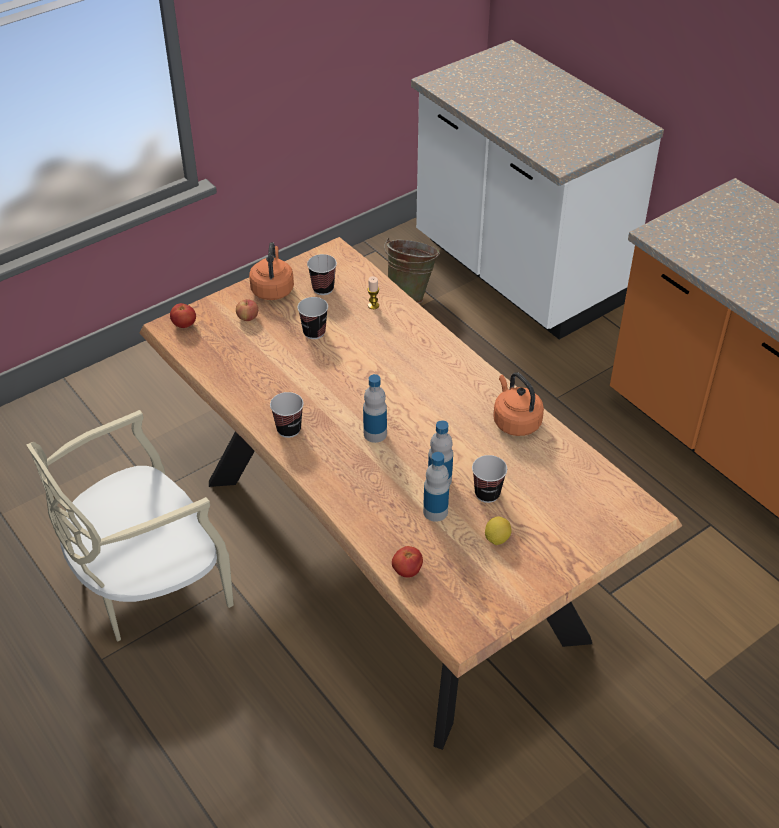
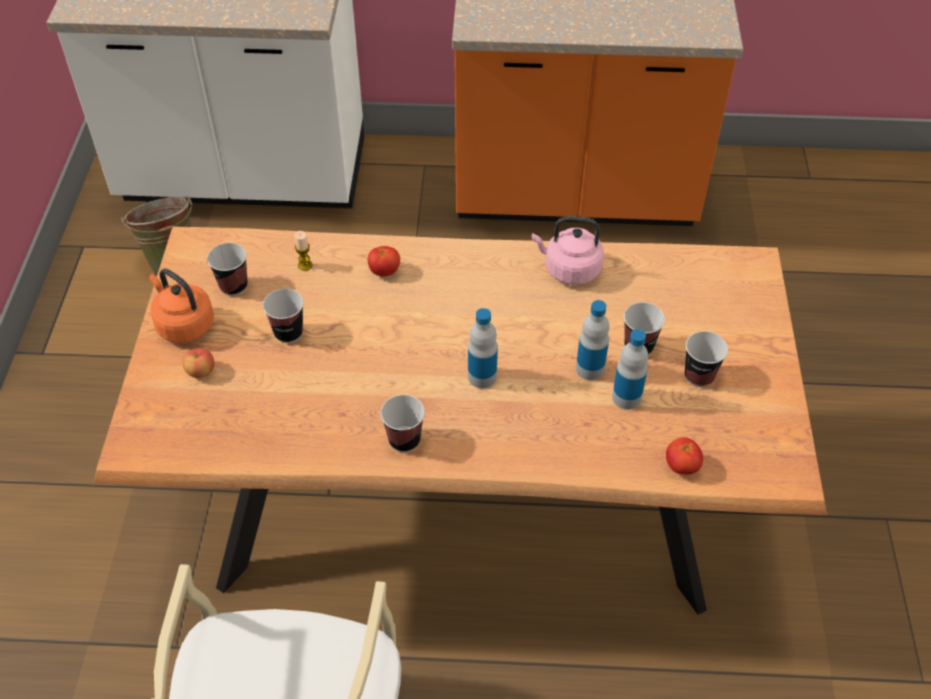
camera: 50 degrees left, 5 degrees up
(184, 325) = (144, 432): tomato -> tomato (384, 271)
(497, 538) = (699, 376): lemon -> cup
(515, 421) = (569, 269): orange kettle -> pink kettle

